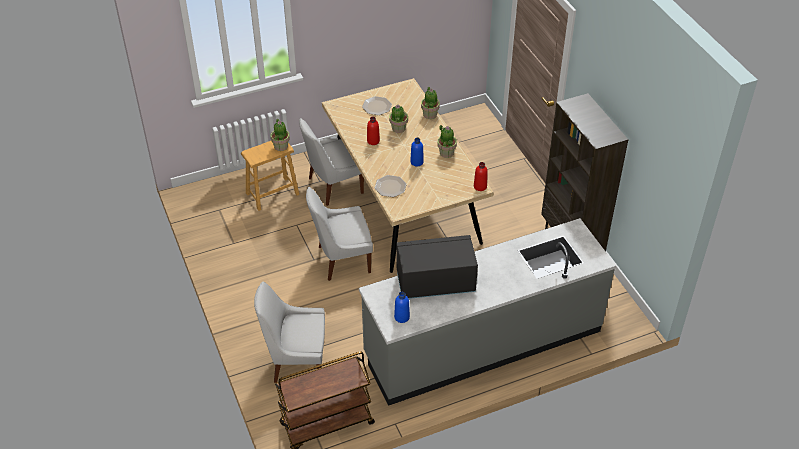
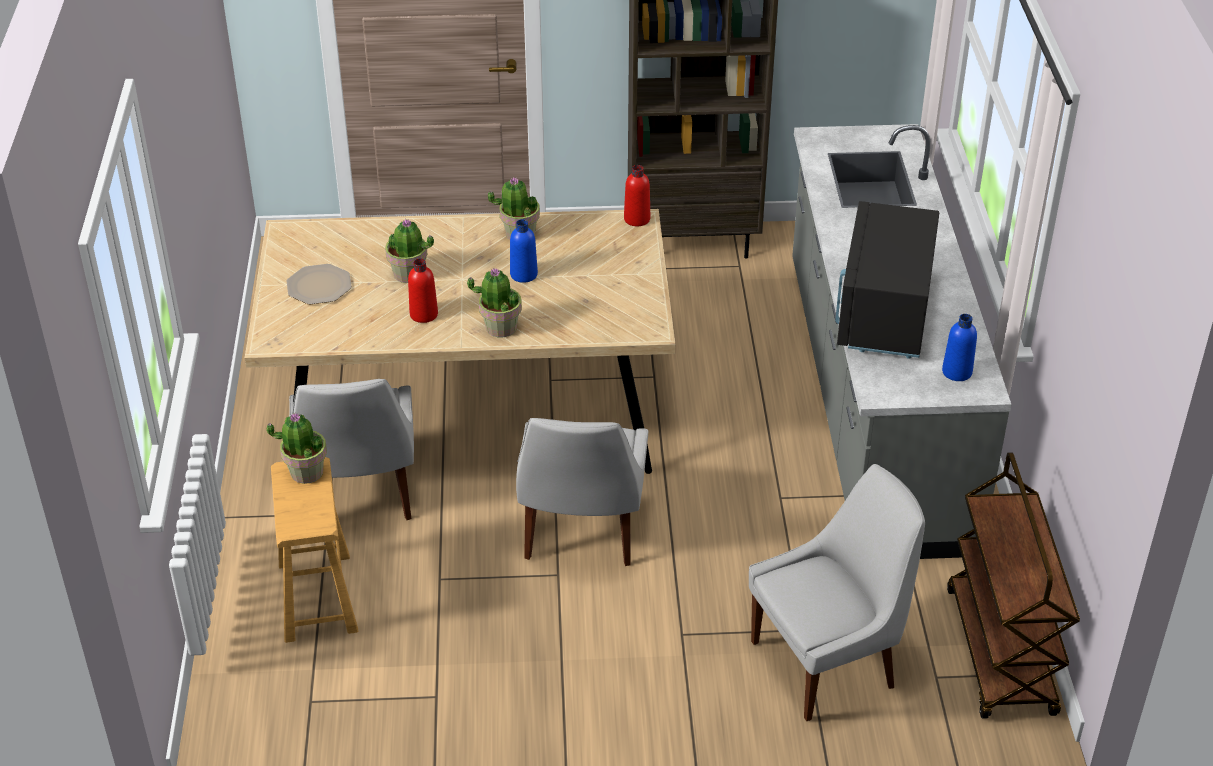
camera: 70 degrees left, 5 degrees down
(296, 361) = (827, 663): white chair -> white chair turned 135 degrees counterclockwise
(390, 186) = (574, 323): plate -> none
(430, 114) = (394, 226): potted plant -> potted plant (500, 327)

